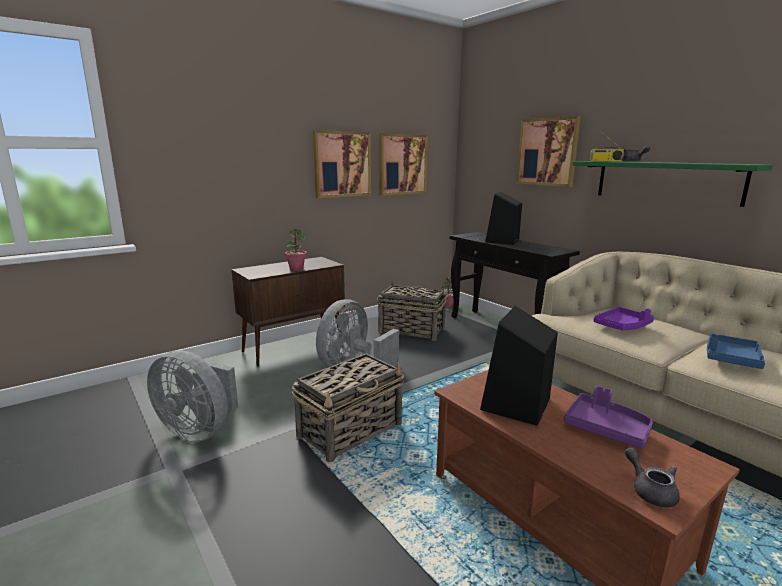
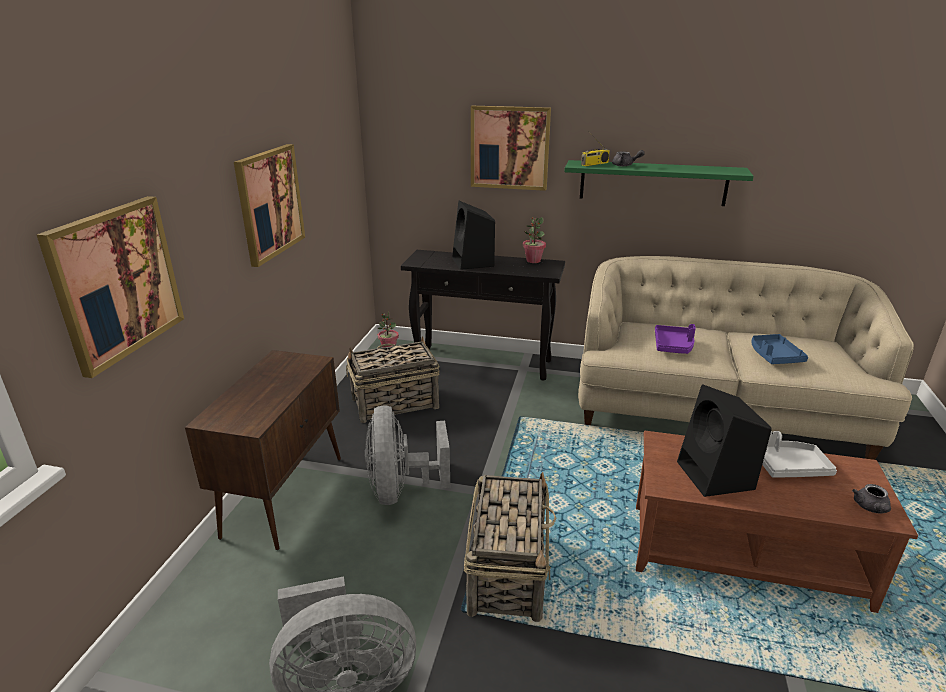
camera: 40 degrees left, 10 degrees up
(296, 269) = (287, 389): potted plant -> potted plant (533, 261)
(402, 164) = (322, 179): picture -> picture (116, 282)
(606, 429) = (789, 466): purple tray -> grey tray
(650, 490) = (871, 508): grey teapot -> grey teapot turned 105 degrees counterclockwise

